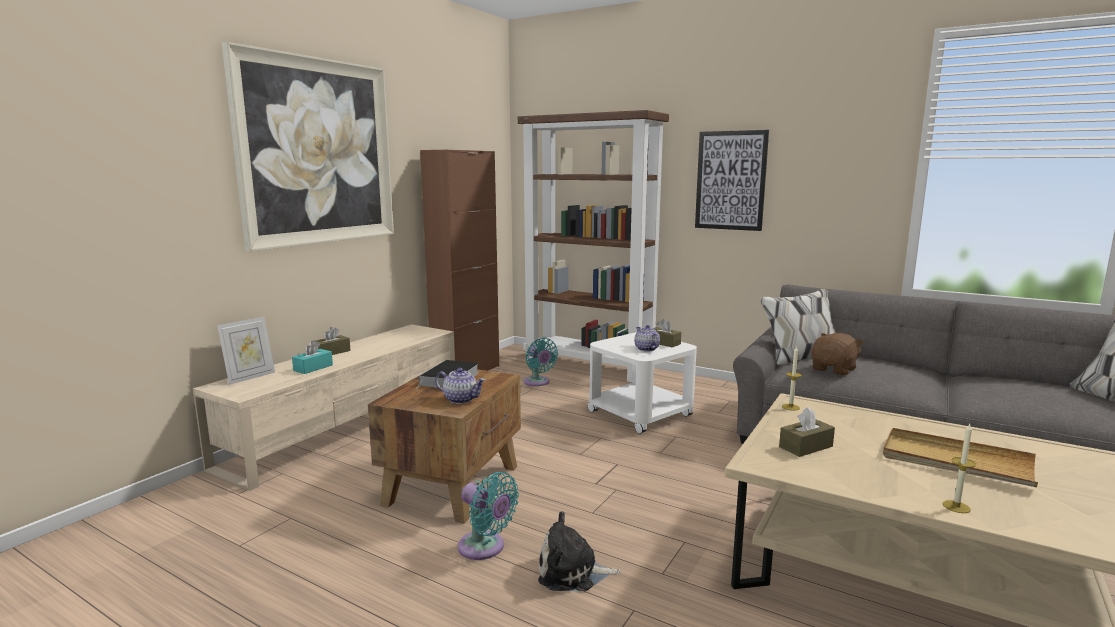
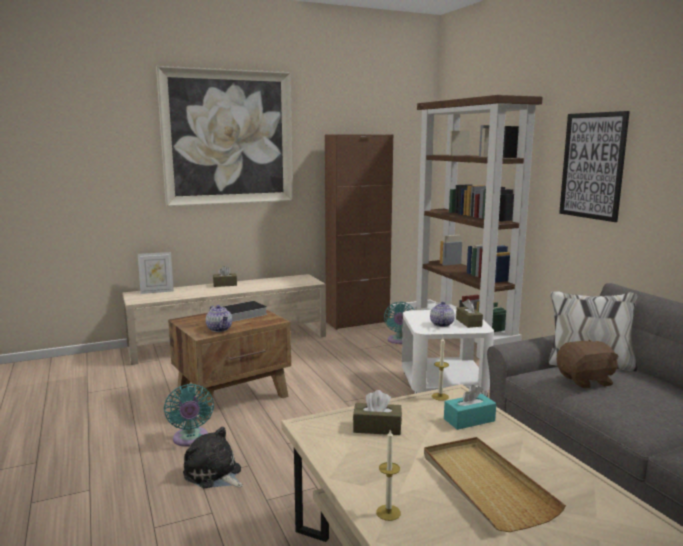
camera: 35 degrees right, 0 degrees up
(313, 368) = (196, 292): turquoise tissue box -> turquoise tissue box (469, 420)

